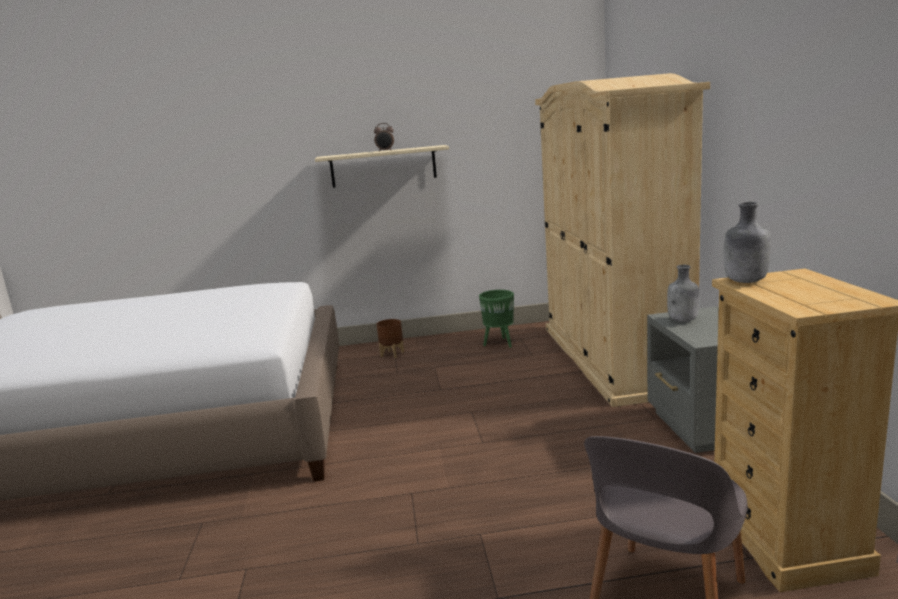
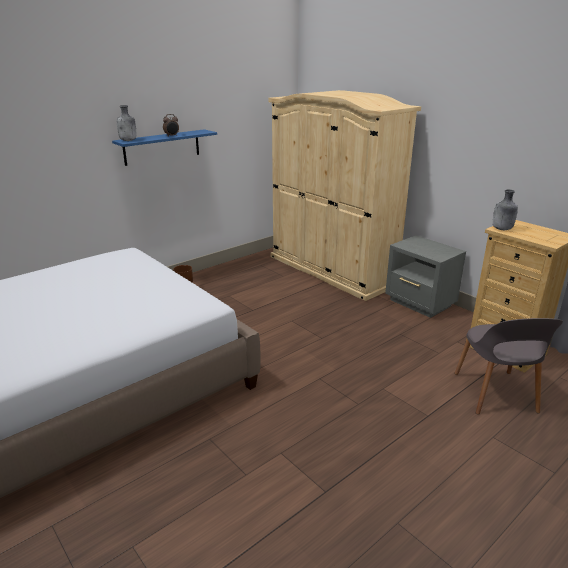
camera: 35 degrees left, 10 degrees up
(383, 166) = (162, 147): beige shelf -> blue shelf
(500, 343) = (252, 271): green planter -> none
(683, 320) = (413, 246): grey bottle -> grey bottle (128, 140)

